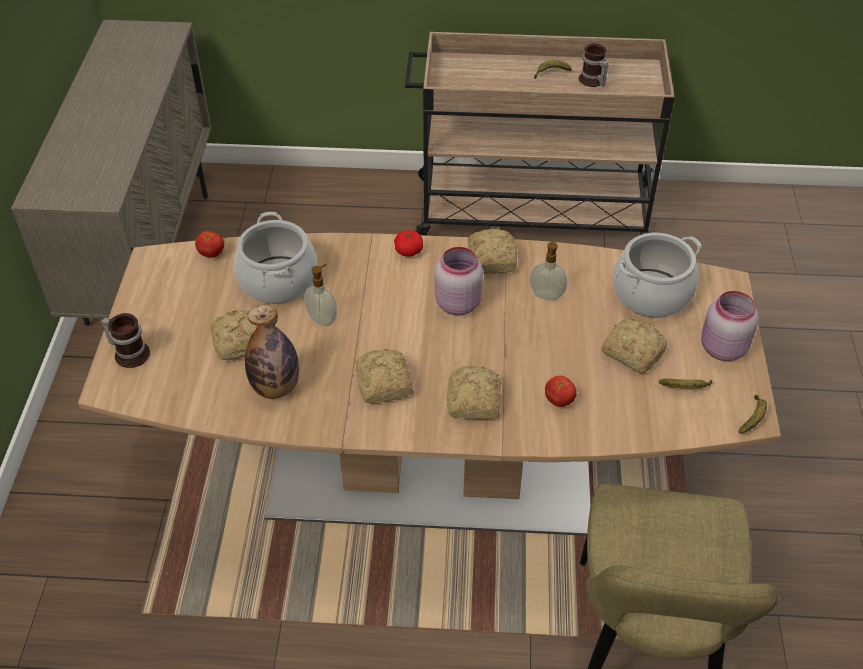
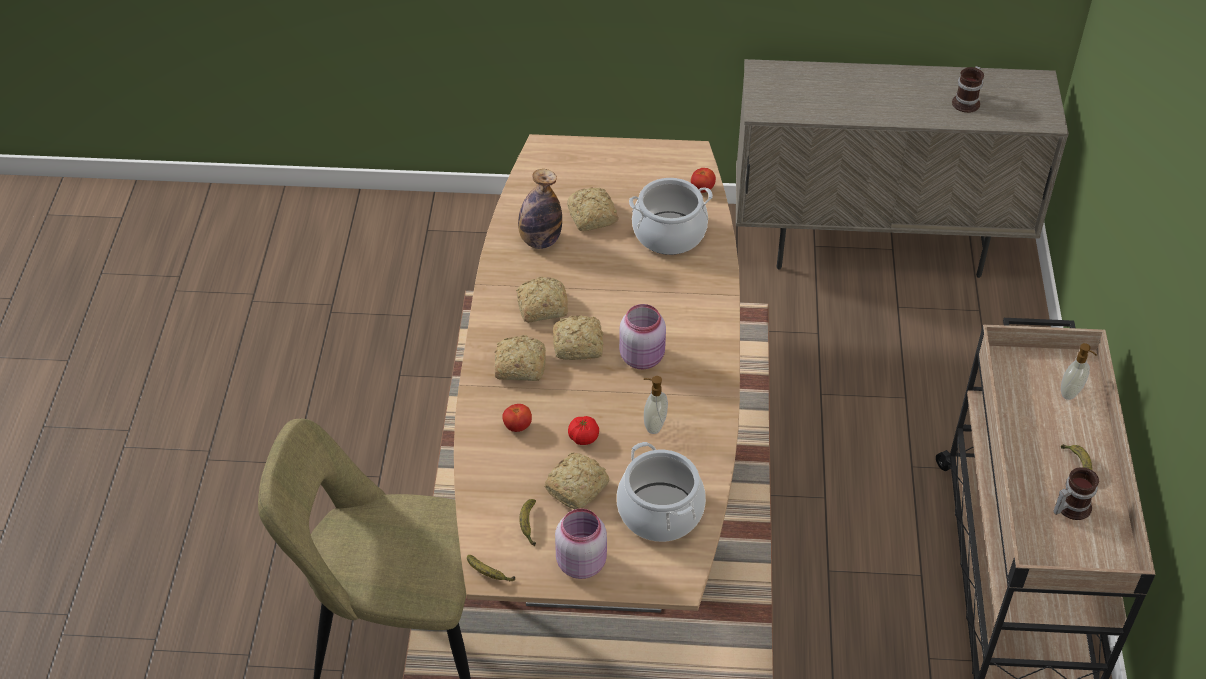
camera: 90 degrees right, 0 degrees up
(130, 352) = (581, 154): mug -> mug (968, 102)
(322, 319) = (621, 265): soap dispenser -> soap dispenser (1071, 392)
(408, 251) = (714, 321): tomato -> tomato (583, 437)
(492, 258) = (707, 385): bread -> bread (580, 346)

